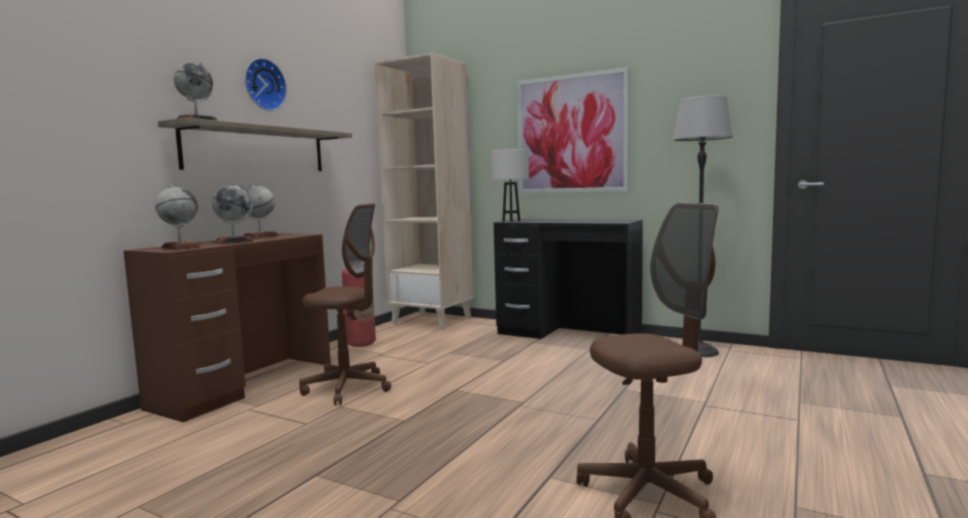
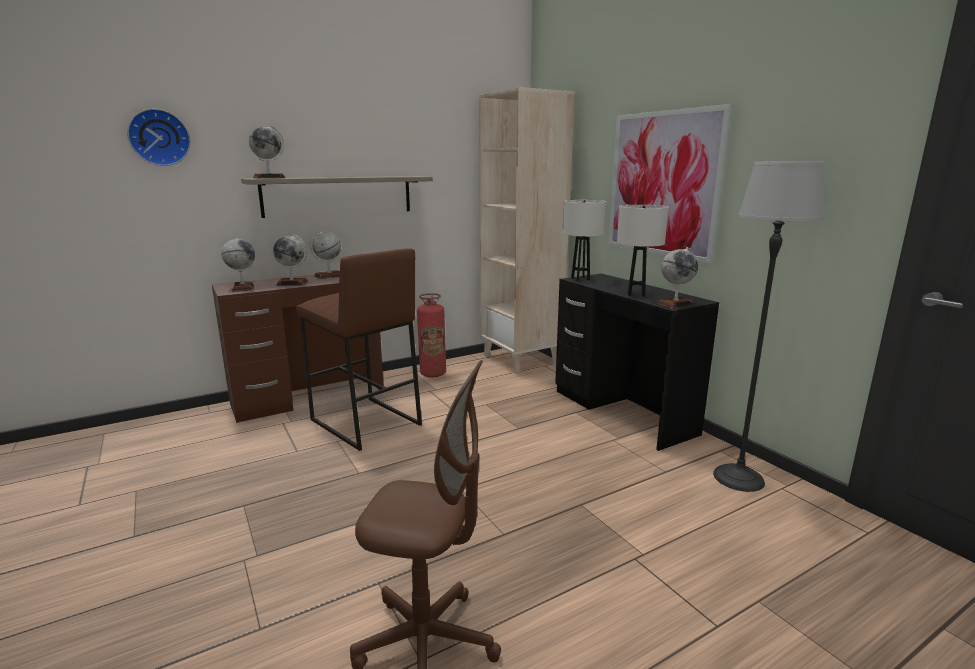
camera: 30 degrees right, 10 degrees up
(263, 85) = (346, 135): wall clock -> wall clock (159, 137)
(347, 388) = (364, 422): brown office chair -> brown stool
(578, 221) = (636, 294): none -> white table lamp
(620, 221) = (675, 304): none -> globe

